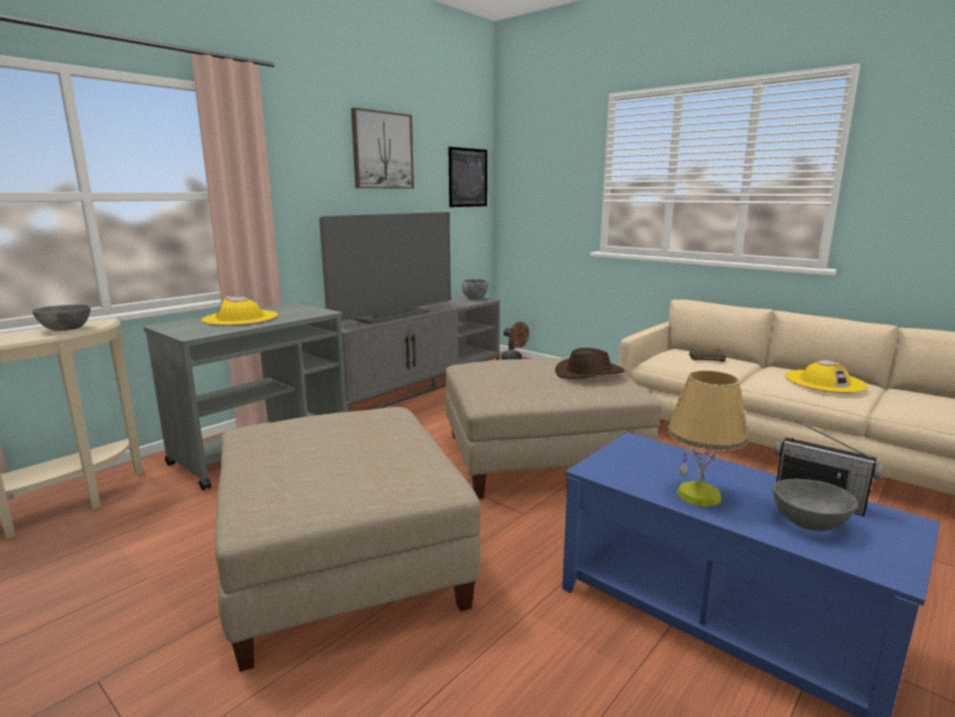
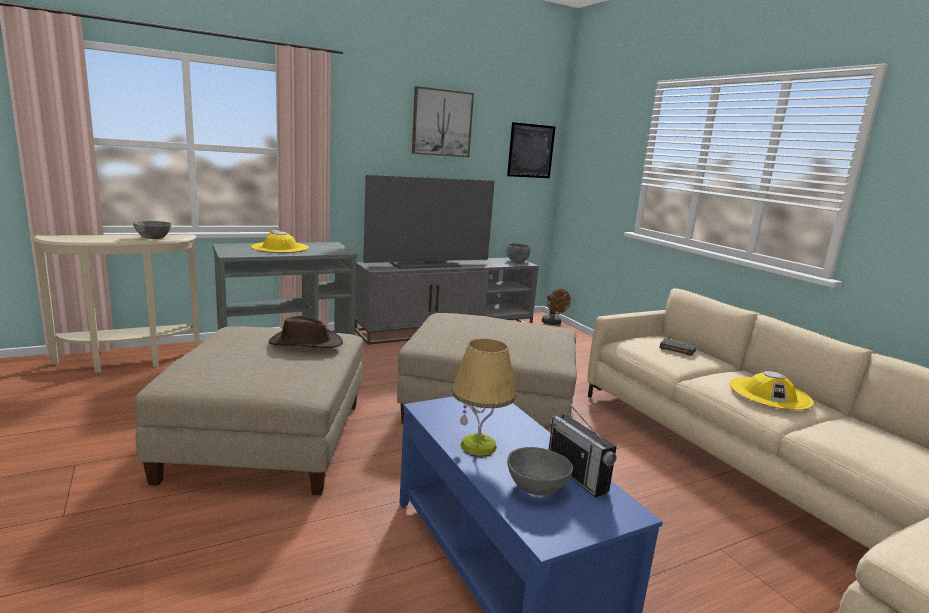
camera: 20 degrees right, 0 degrees up
(589, 373) = (533, 339): brown hat -> brown hat (305, 343)

